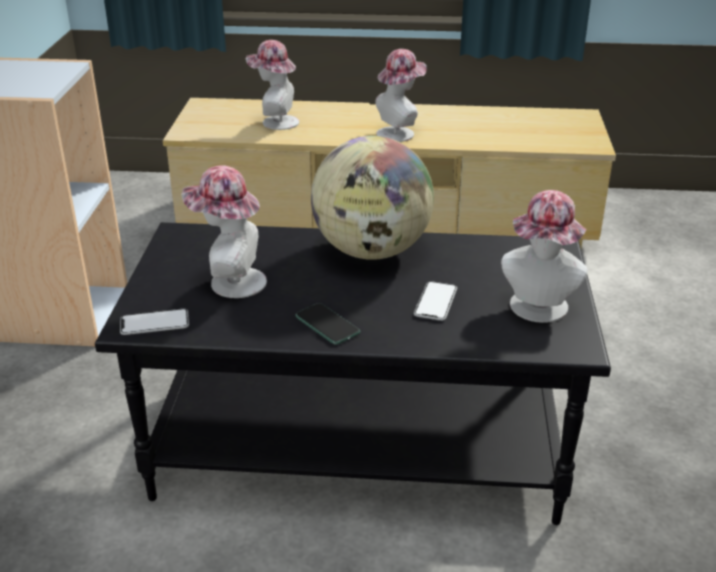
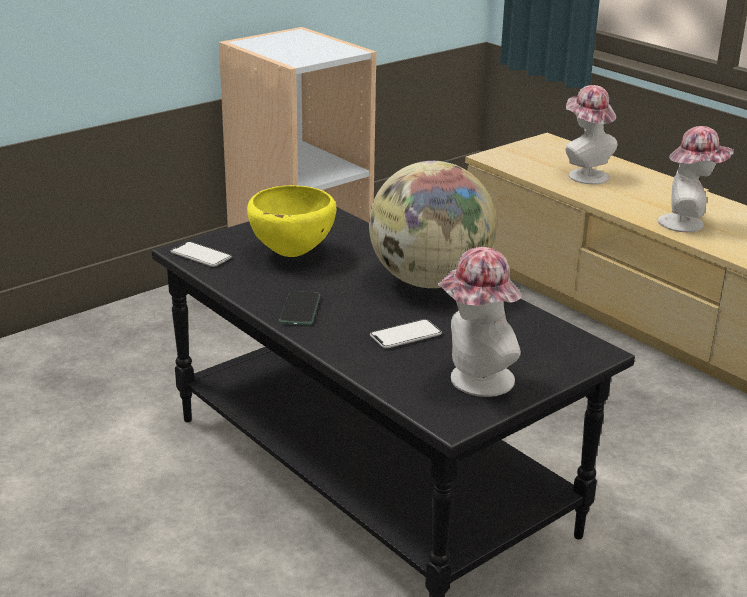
camera: 45 degrees right, 5 degrees down
(230, 282) = (291, 254): hat -> yellow bowl

